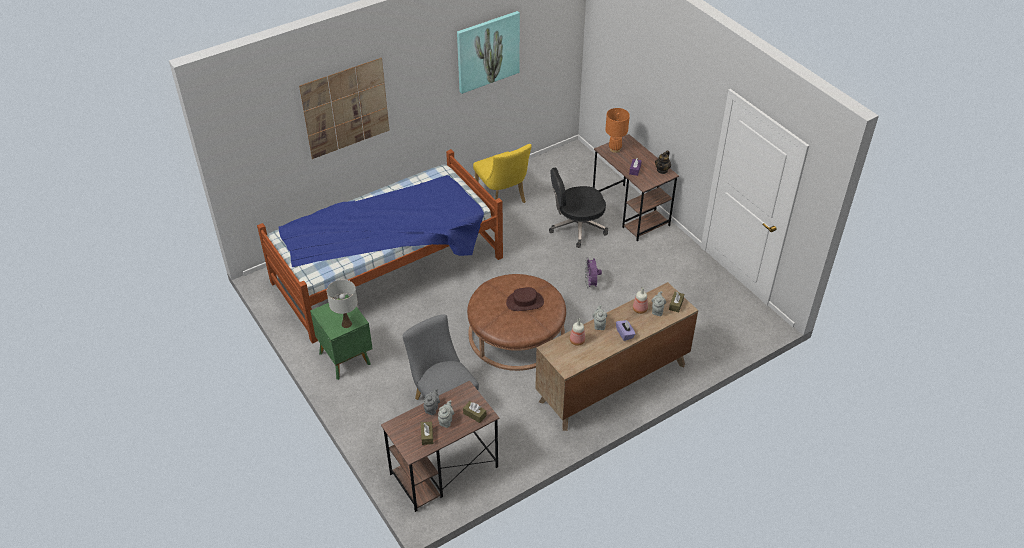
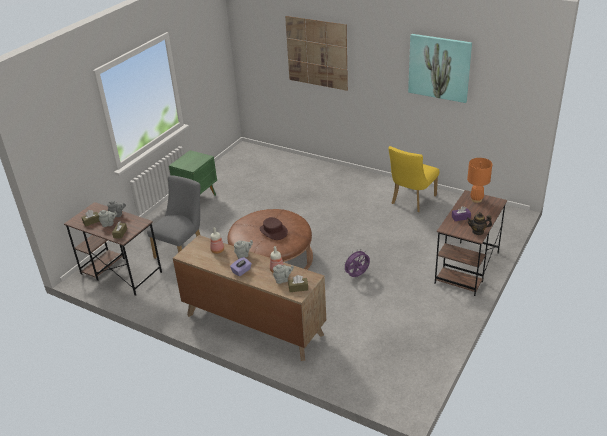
camera: 65 degrees right, 10 degrees down
(346, 324) = (186, 165): white table lamp -> none
(388, 270) = (289, 184): bed -> none
(577, 228) = (416, 246): black office chair -> none

